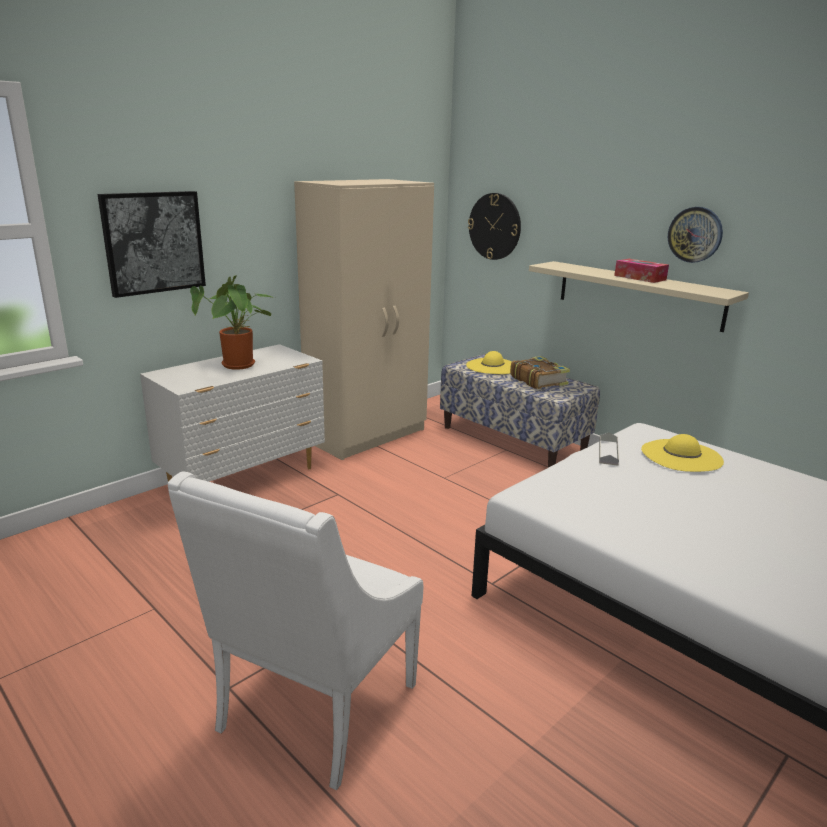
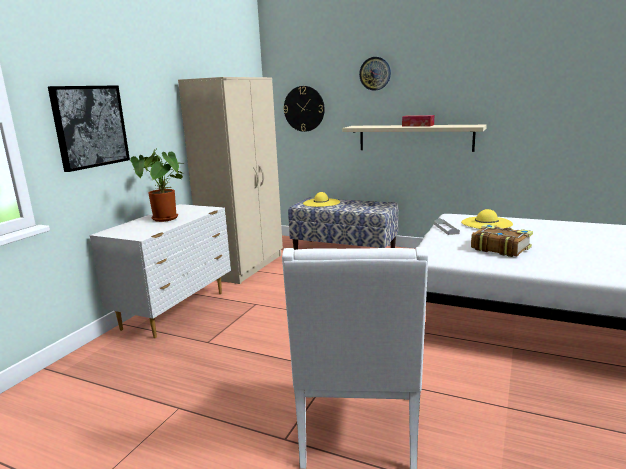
camera: 20 degrees left, 5 degrees down
(538, 380) = (358, 205): book -> book (499, 248)
(695, 234) = (447, 94): wall clock -> wall clock (375, 73)

